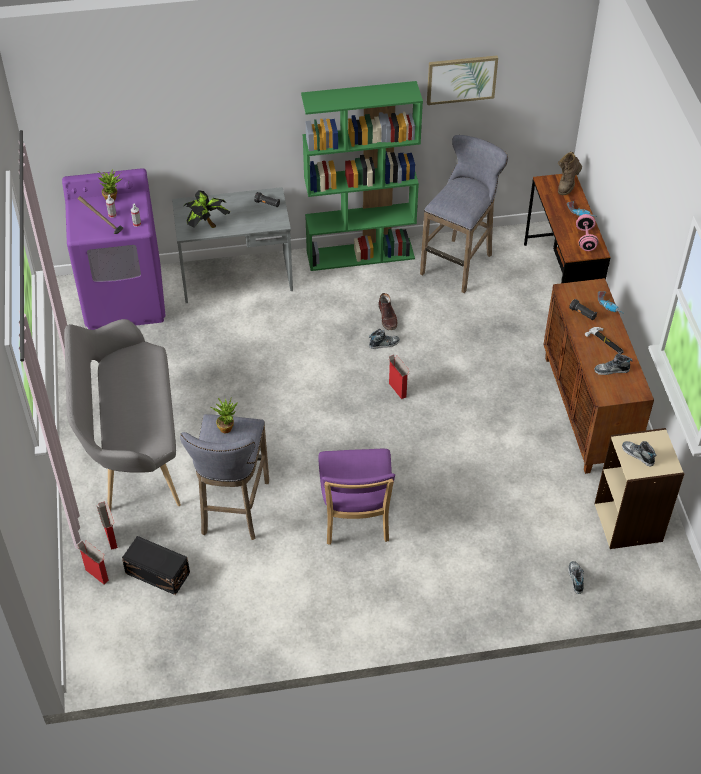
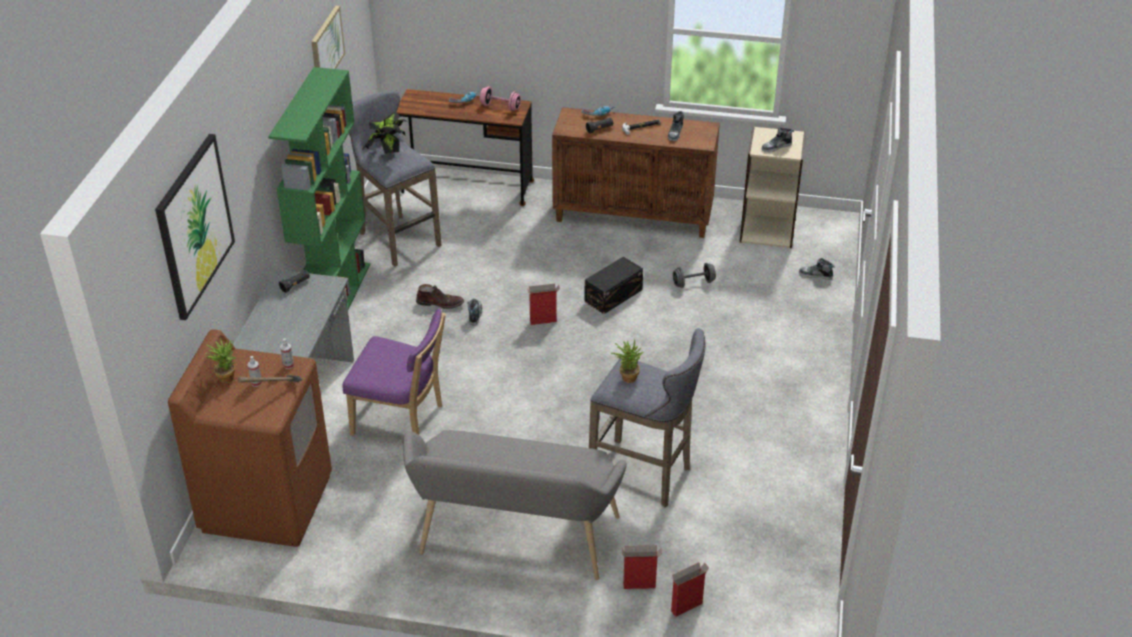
camera: 70 degrees left, 10 degrees down
(125, 299) = (267, 502): purple washing machine -> brown washing machine
(154, 96) = (194, 226): none -> picture
(158, 574) = (705, 554): black storage box -> black storage box (614, 295)
(207, 225) = (296, 337): potted plant -> potted plant (389, 153)
(355, 520) = (695, 390): purple chair -> purple chair (401, 421)
(508, 482) = (693, 283): none -> grey dumbbell
(567, 184) = (420, 97): brown boot -> none

